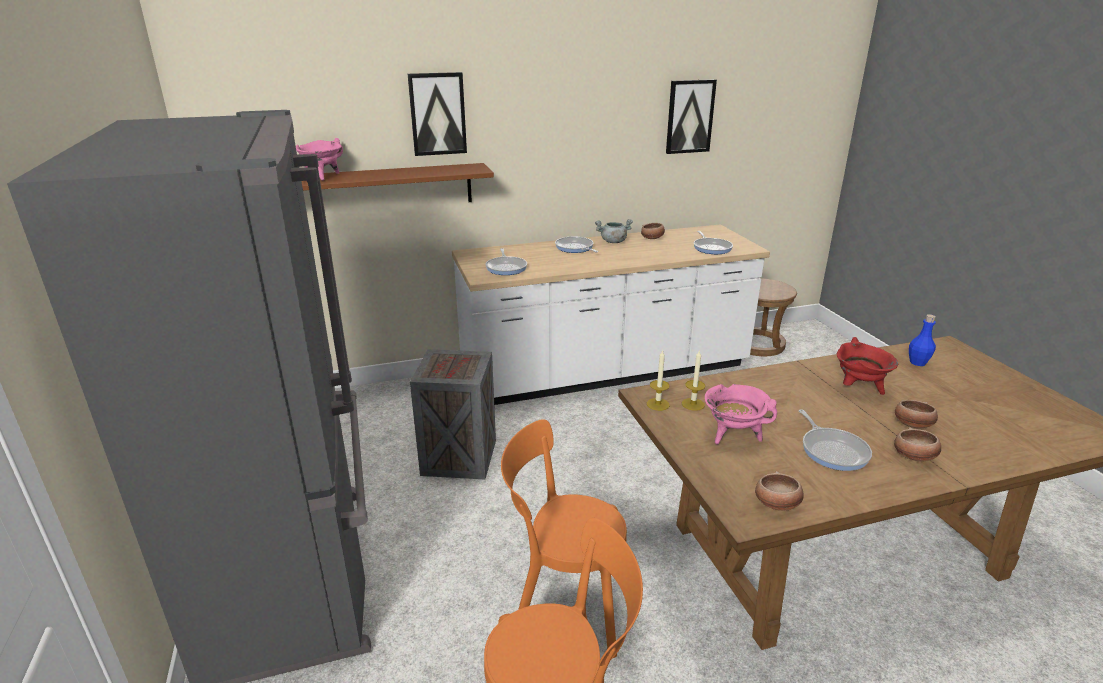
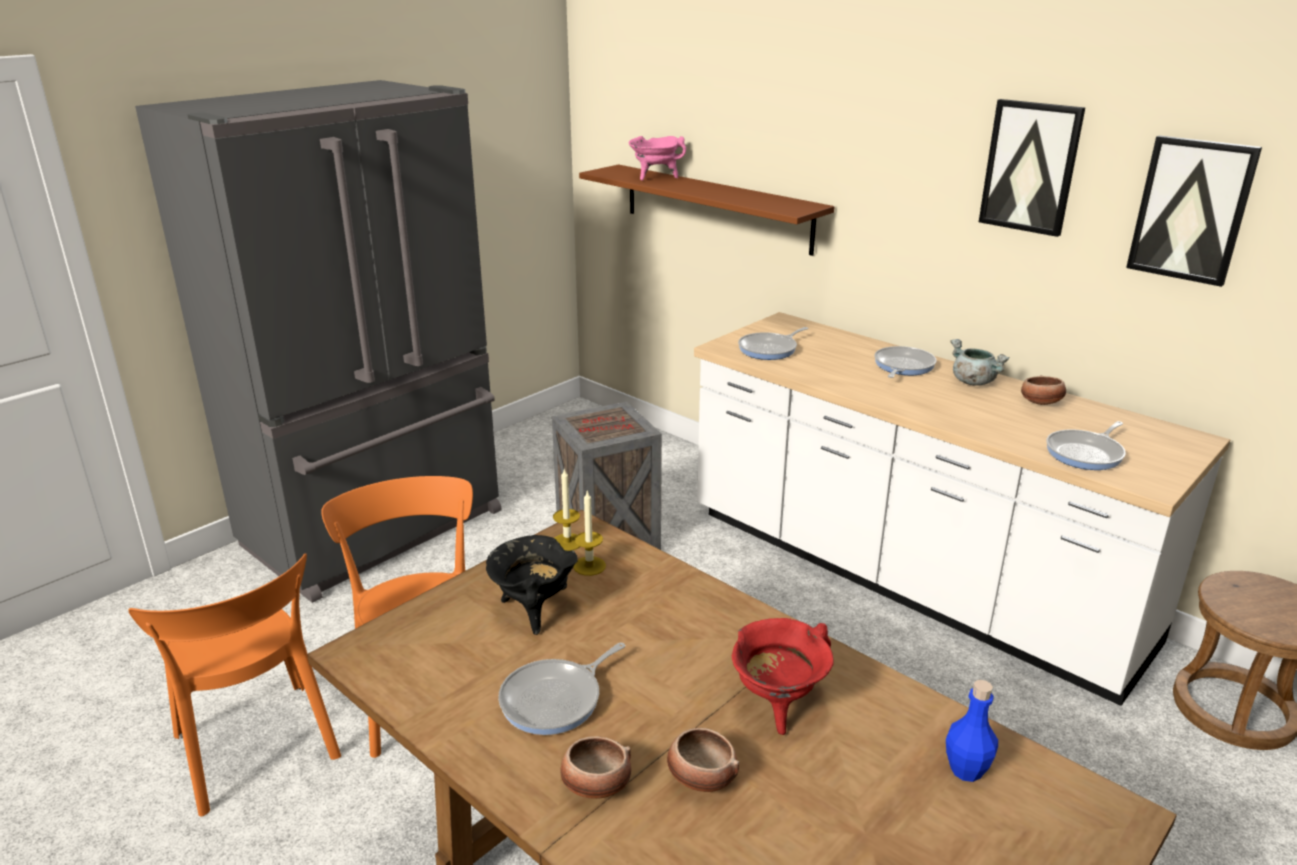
camera: 60 degrees right, 0 degrees up
(437, 114) = (789, 128): picture -> picture (1030, 167)
(733, 436) = (533, 610): pink cooking pot -> black cooking pot
(776, 504) = (395, 669): bowl -> none

